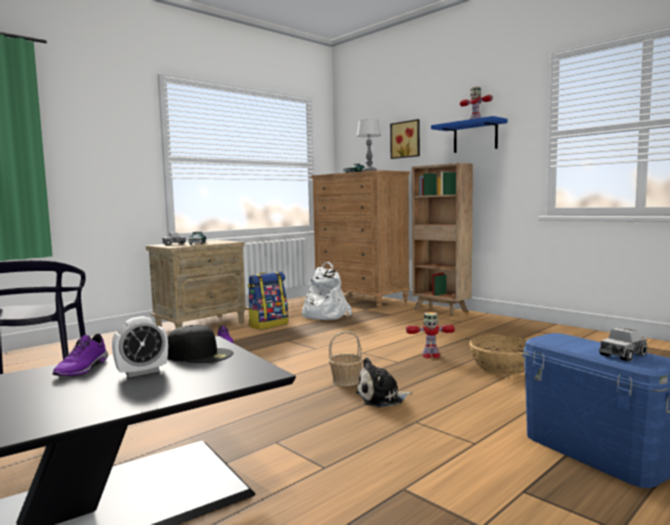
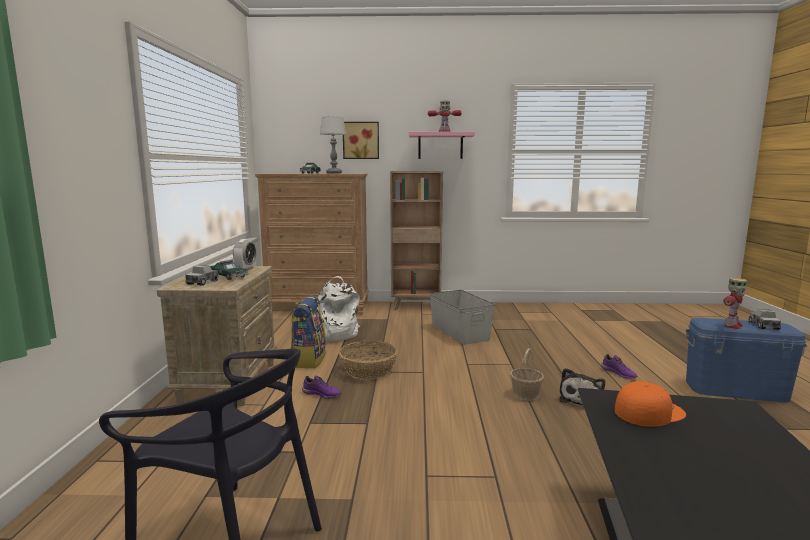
camera: 45 degrees left, 5 degrees up
(83, 369) = (655, 471): purple shoe -> purple shoe (619, 373)
(142, 372) = (696, 448): alarm clock -> alarm clock (245, 269)
(199, 354) = (649, 411): black cap -> orange cap
(424, 333) = (460, 332): none -> grey storage box
(430, 356) = (515, 352): toy robot -> toy robot (732, 326)
(475, 137) = (440, 146): blue shelf -> pink shelf
(502, 366) = (571, 347): basket -> basket (368, 370)

